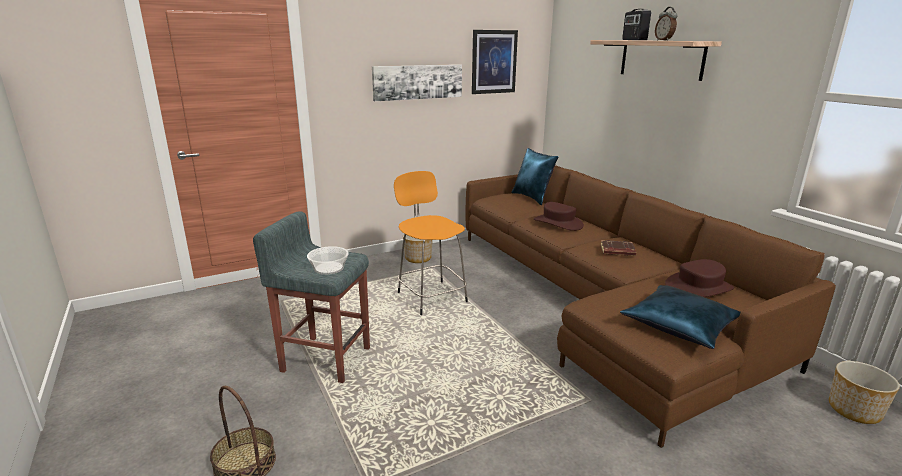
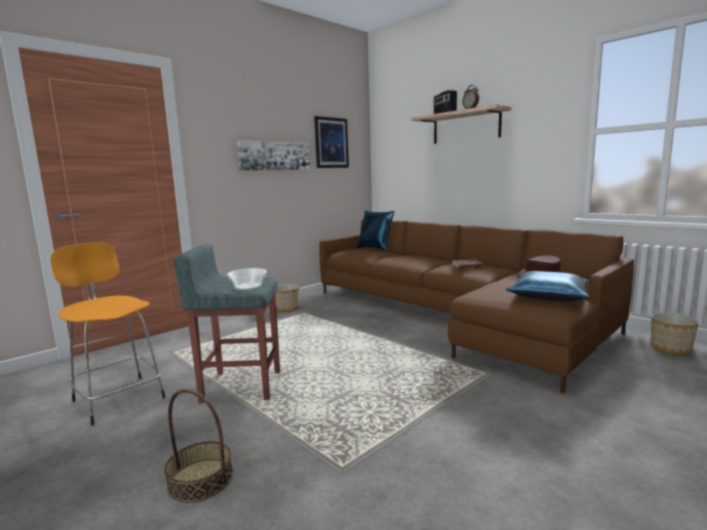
camera: 15 degrees left, 10 degrees down
(430, 297) = (314, 331): orange stool -> orange stool (118, 398)
(558, 223) = (408, 258): brown hat -> none

